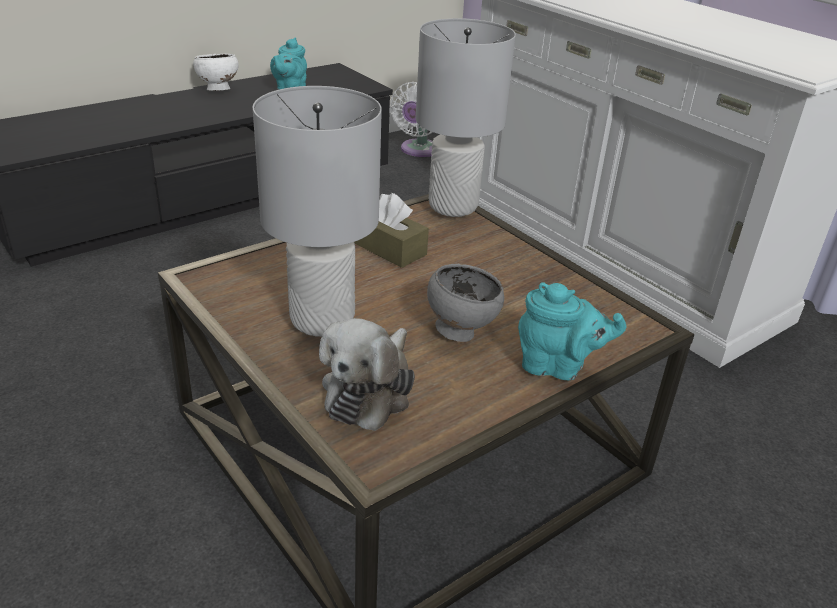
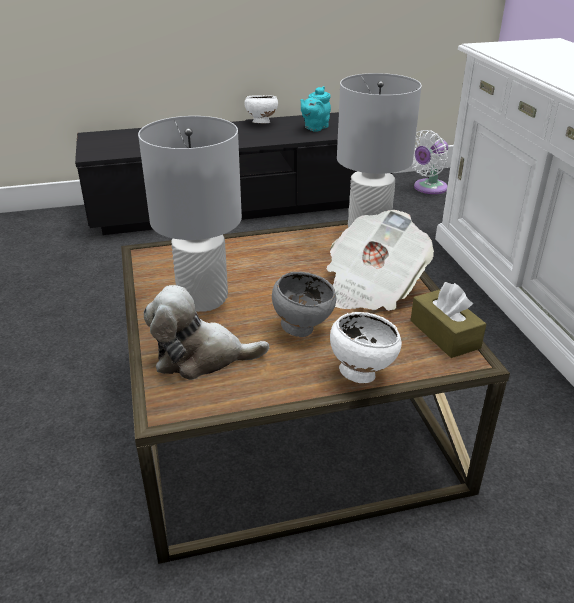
camera: 25 degrees right, 0 degrees up
(369, 390) = (201, 357): plush toy -> plush toy turned 45 degrees clockwise
(389, 248) = (295, 255): brown tissue box -> brown tissue box (444, 334)
(499, 269) = (371, 286): none -> newspaper
(558, 367) = (361, 372): turquoise teapot -> white bowl

